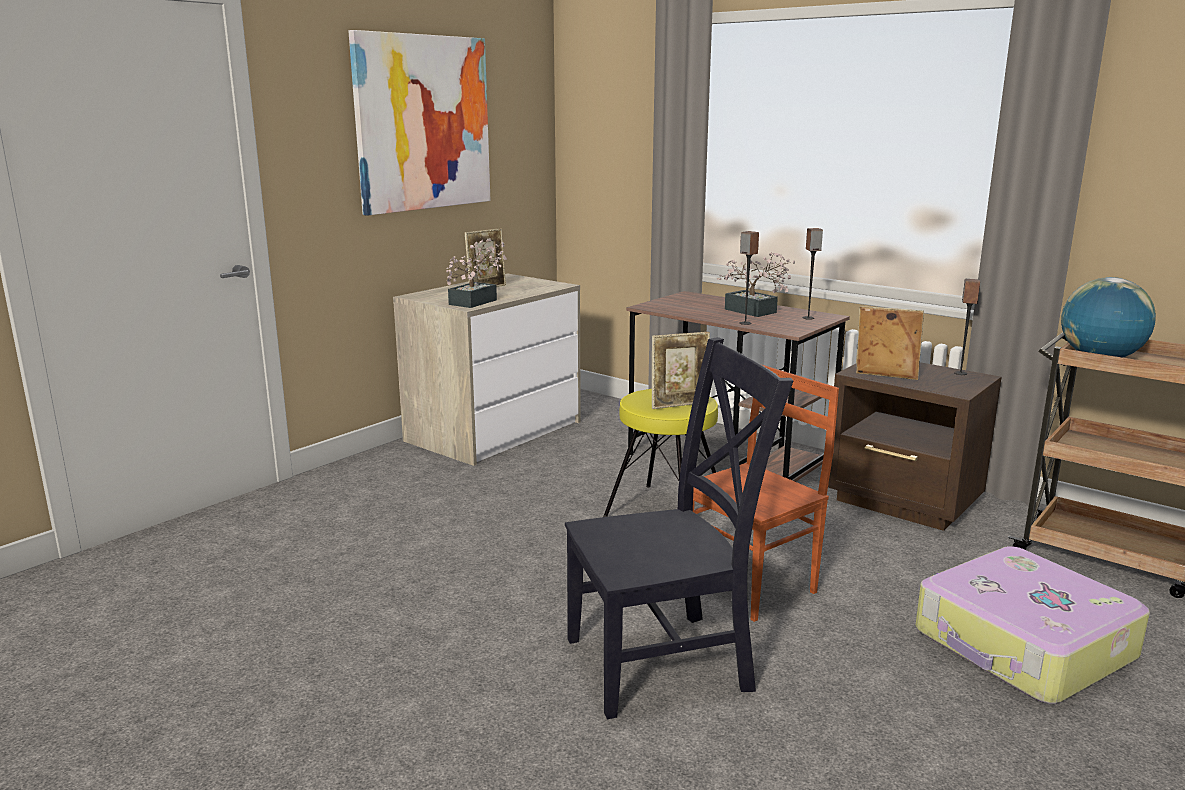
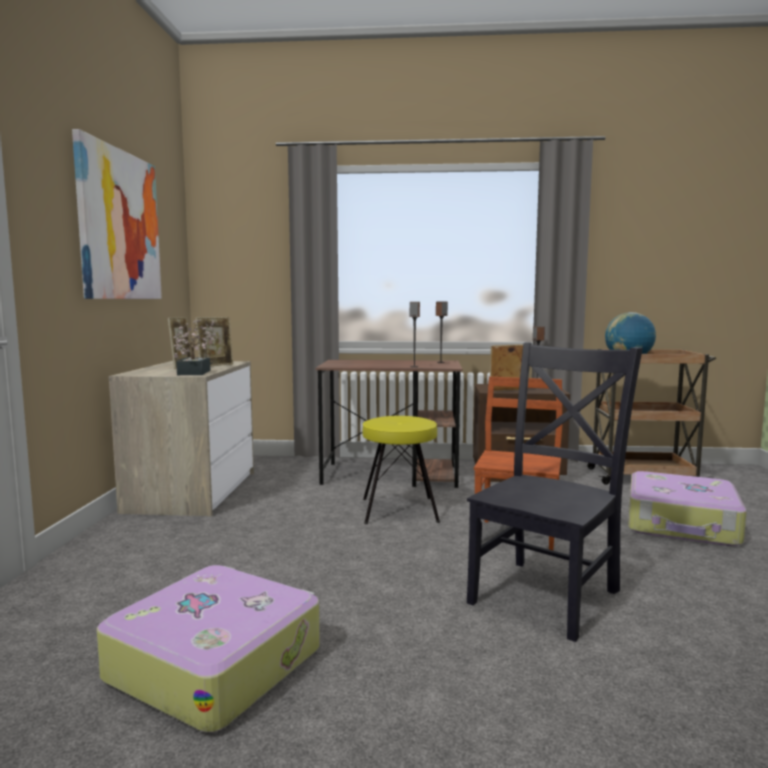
camera: 35 degrees left, 10 degrees down
(302, 609) = (215, 663): none -> suitcase
(679, 405) = (414, 422): picture frame -> picture frame (216, 366)
(754, 312) = (403, 363): potted plant -> none

